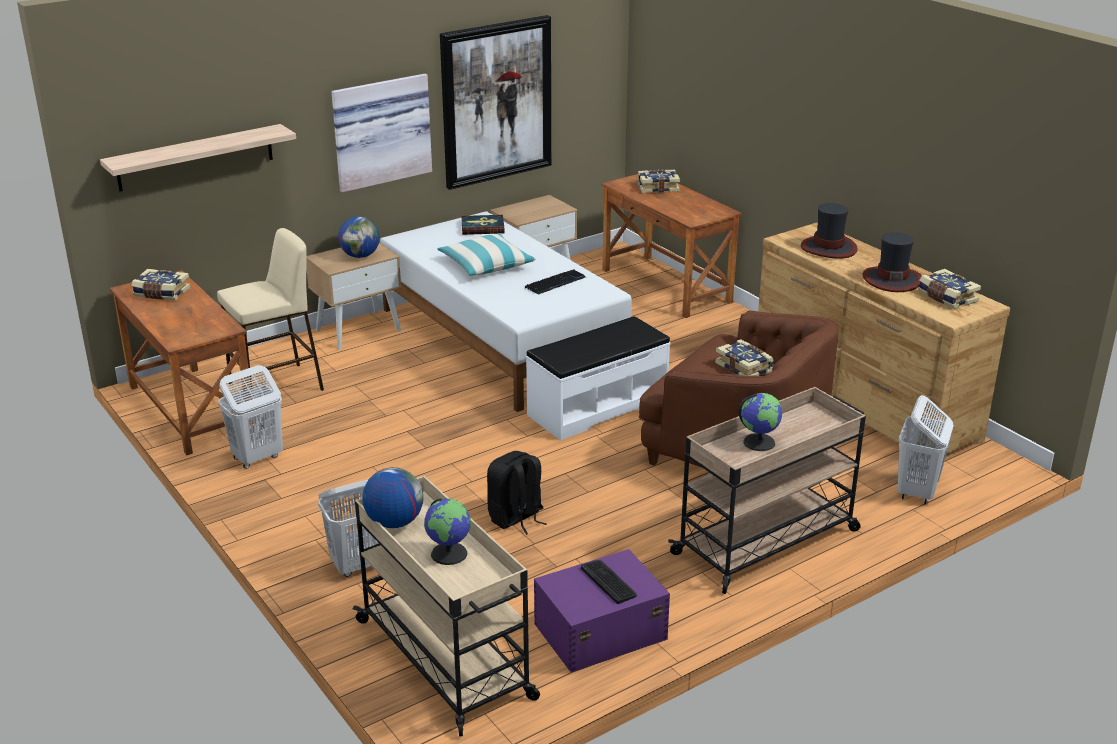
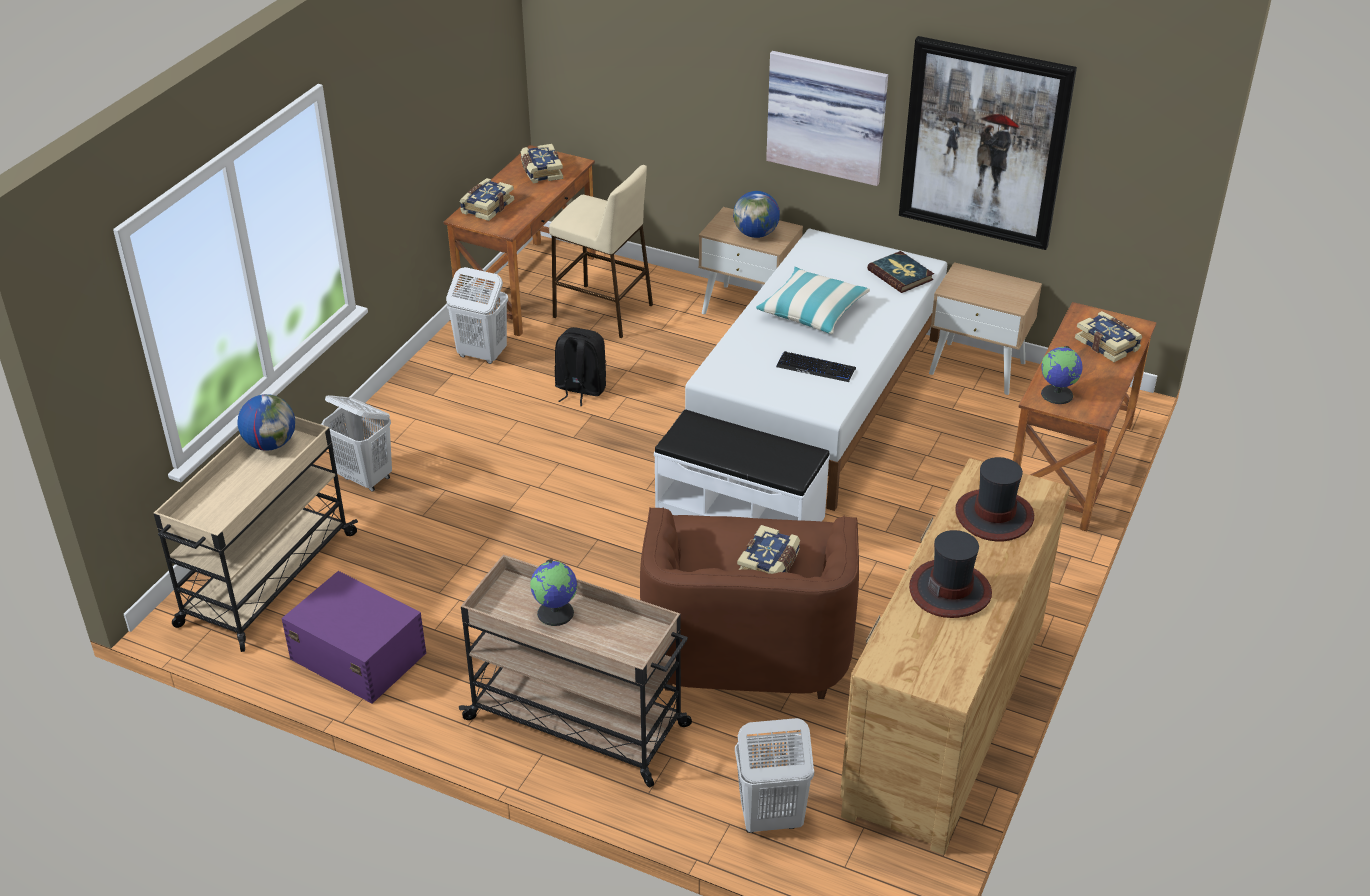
camera: 60 degrees right, 10 degrees up
(195, 157) = (626, 61): shelf -> none
(449, 553) = (242, 490): globe -> globe (1057, 394)
(516, 518) = (498, 538): black backpack -> black backpack (580, 389)
(608, 582) = (359, 617): keyboard -> none
(946, 298) = (940, 650): book -> book (486, 207)

